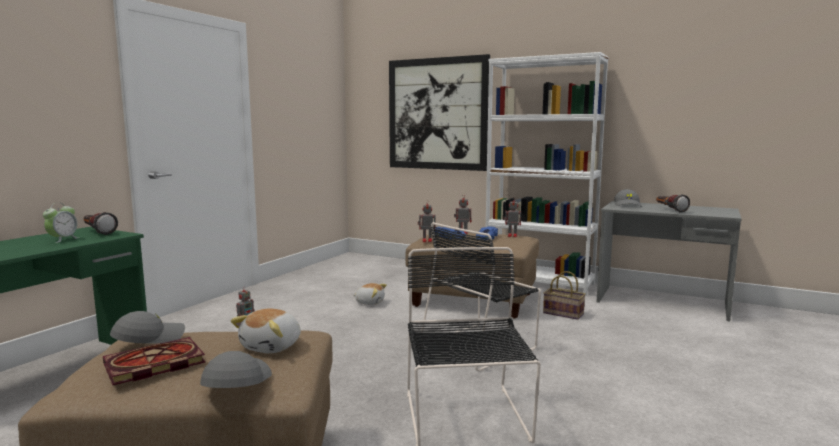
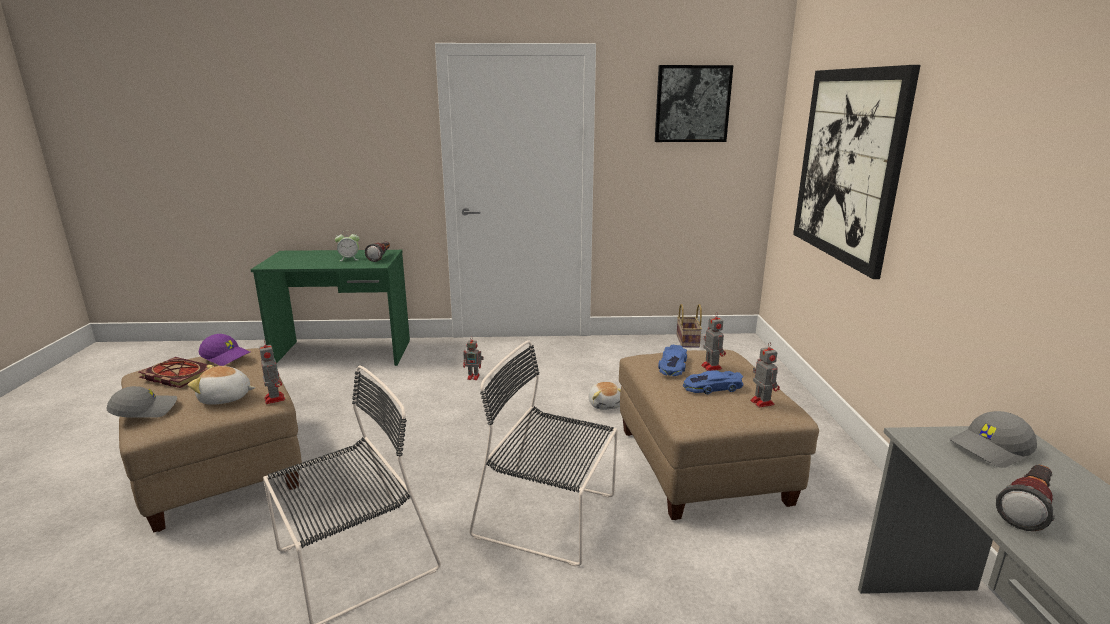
camera: 60 degrees right, 10 degrees up
(149, 339) = (226, 356): grey cap -> purple cap
(304, 80) = (692, 104): none -> picture
(426, 241) = (640, 358): toy robot -> toy robot (274, 398)
(539, 282) = (867, 502): white bookcase -> none
(564, 313) = (750, 563): basket -> basket (688, 341)

